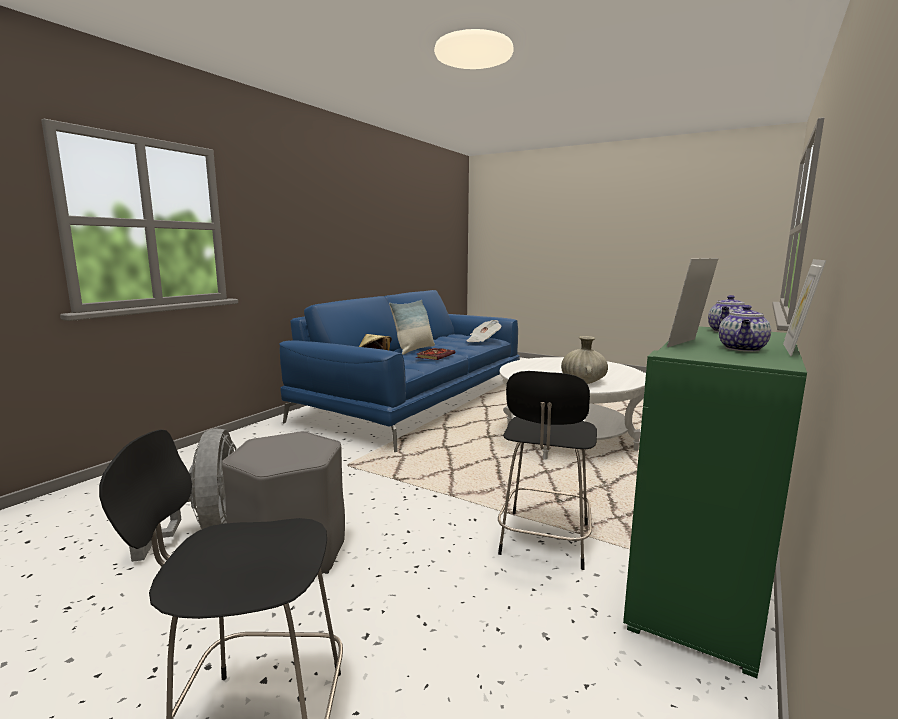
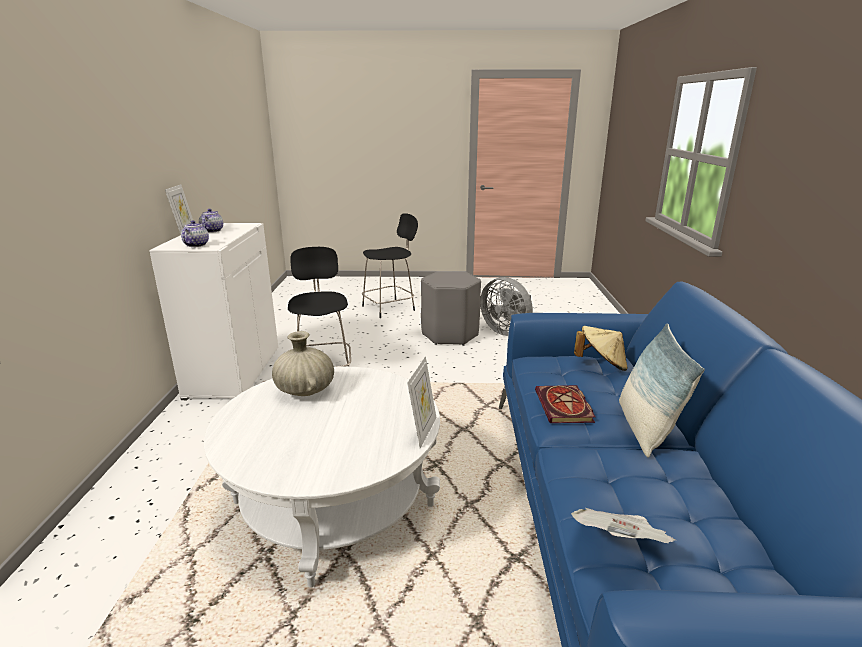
camera: 150 degrees right, 10 degrees up
(688, 343) = (236, 231): picture frame -> picture frame (423, 431)
(700, 588) = (233, 372): green cabinet -> white cabinet

